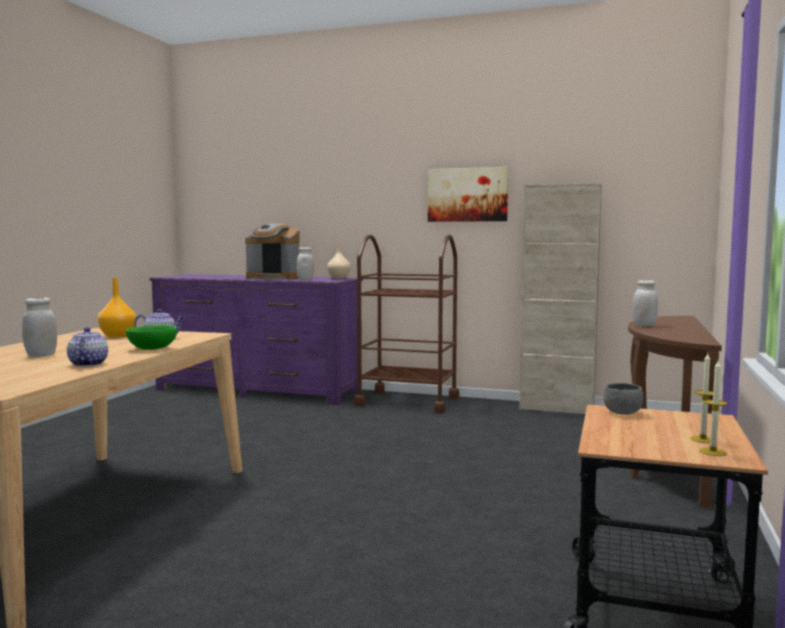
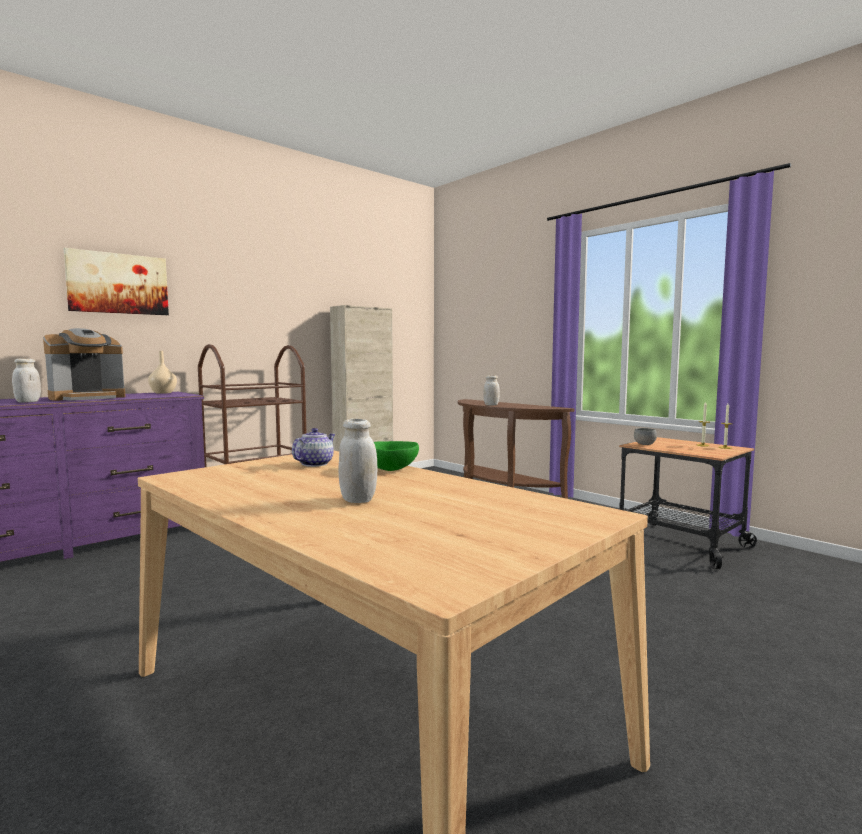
camera: 60 degrees left, 0 degrees up
(88, 364) = (458, 488): teapot -> none
(118, 336) = (255, 473): orange vase -> none
(305, 279) = (146, 396): white jar -> white jar (28, 402)
(467, 195) = (279, 309): picture -> picture (118, 283)

